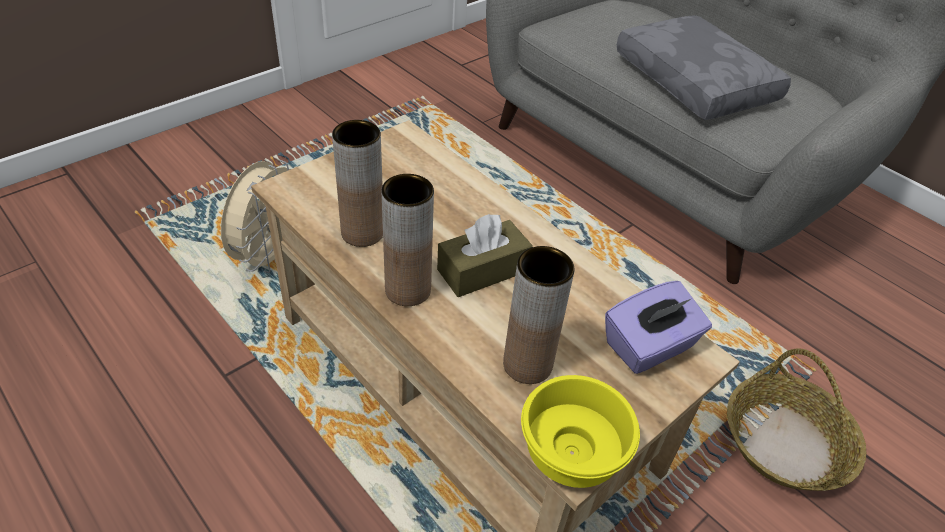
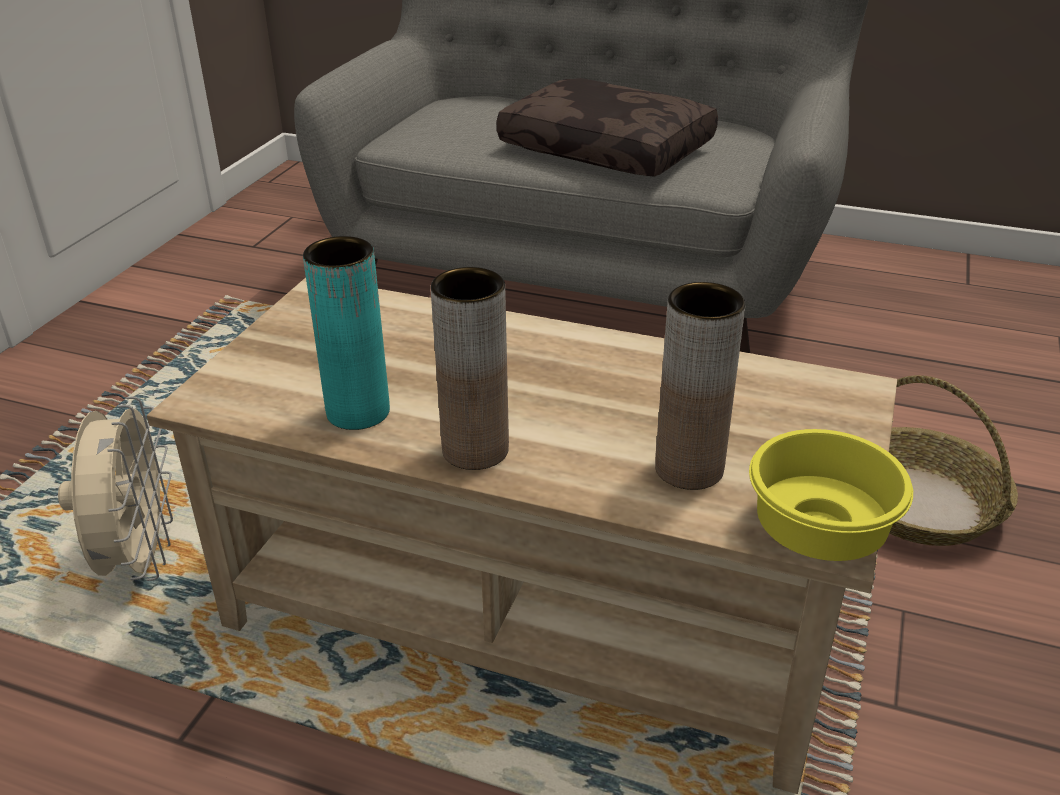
camera: 25 degrees left, 10 degrees down
(362, 233) = (358, 412): brown vase -> turquoise vase
(483, 270) = (548, 396): brown tissue box -> none
(649, 347) = (800, 400): purple tissue box -> none
(697, 82) = (609, 149): grey pillow -> brown pillow

